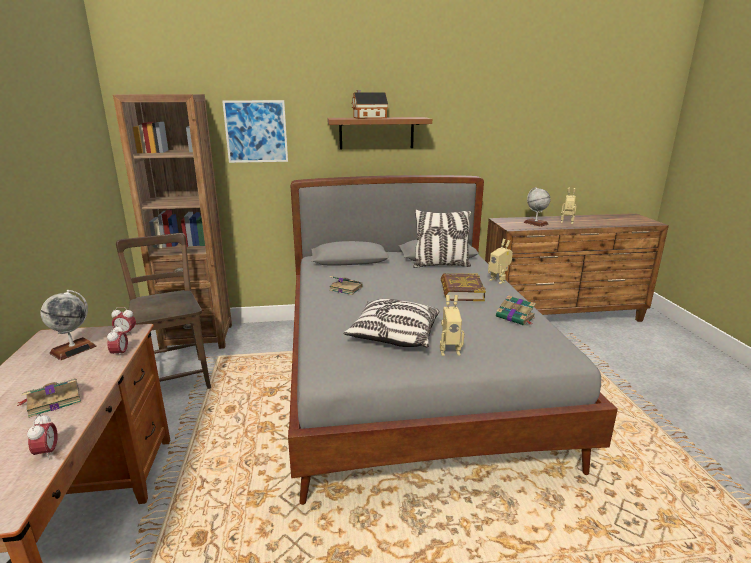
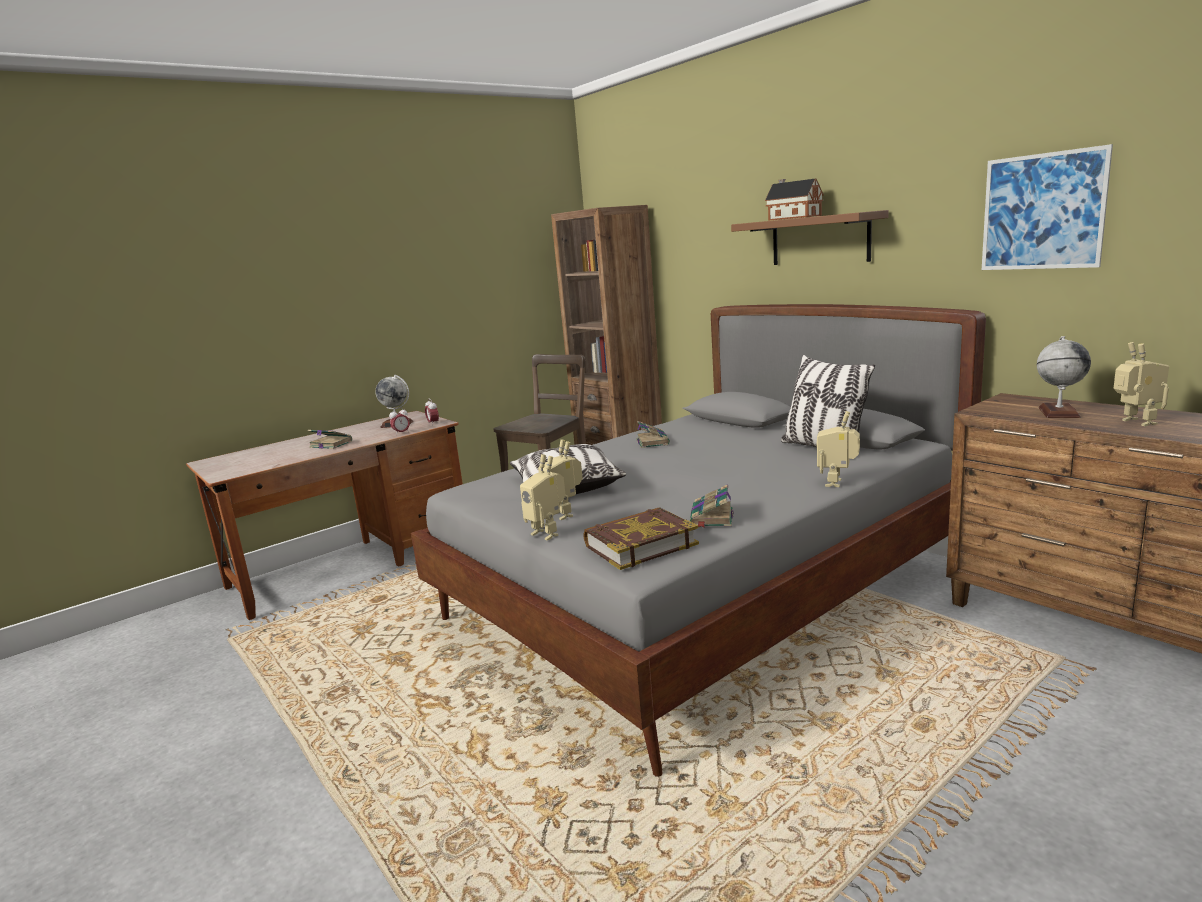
camera: 60 degrees right, 5 degrees down
(47, 453) = (276, 463): alarm clock -> none
(256, 131) = (691, 245): picture -> picture (1042, 212)
(461, 291) = (745, 476): book -> book (640, 545)
(481, 365) = (548, 533): none -> toy robot

